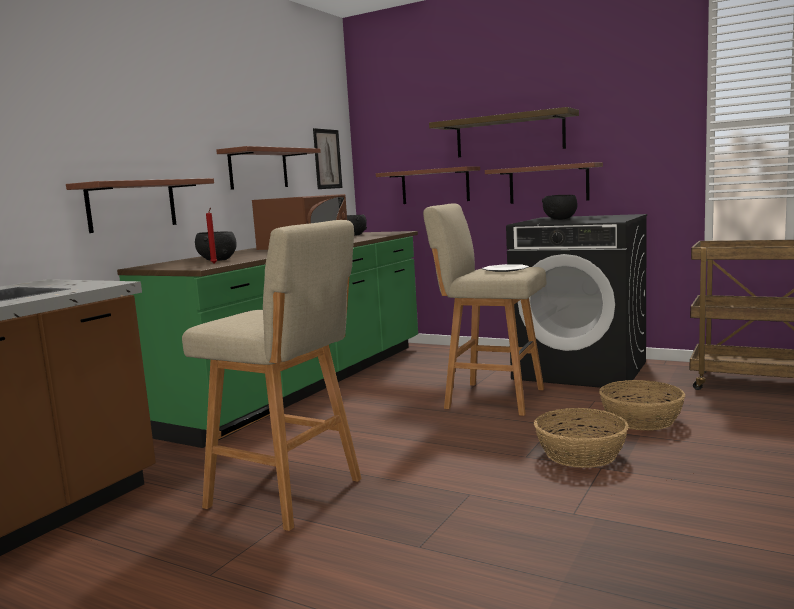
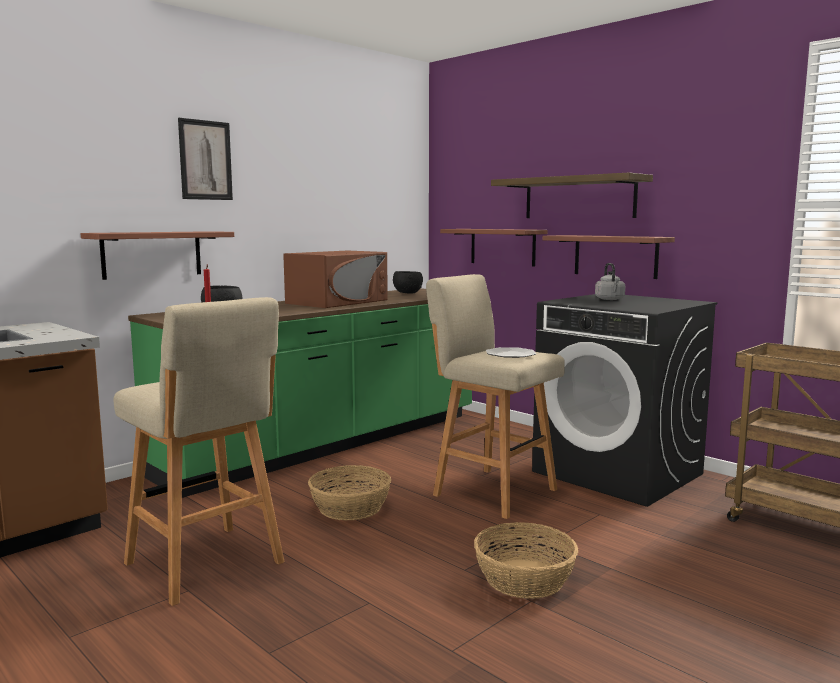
camera: 15 degrees right, 0 degrees up
(258, 169) = (305, 220): shelf -> none
(327, 159) = (394, 210): picture -> picture (205, 160)
(560, 219) = (610, 299): black bowl -> grey kettle
(641, 419) = (630, 548): basket -> basket (351, 507)

